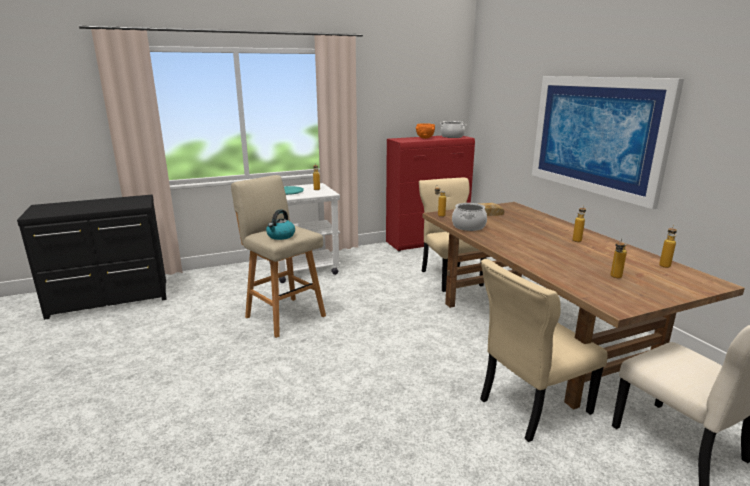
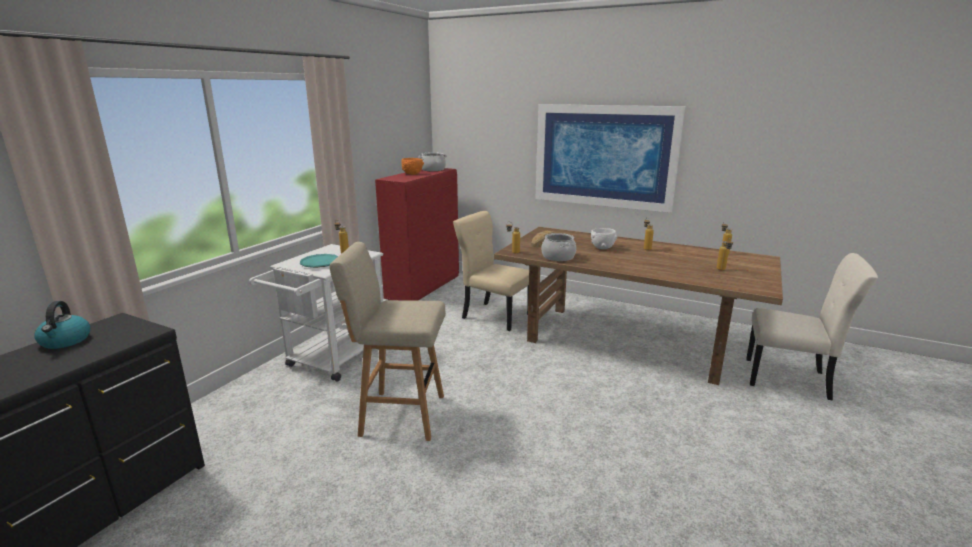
camera: 40 degrees left, 0 degrees up
(281, 236) = (414, 315): kettle -> kettle (65, 341)
(530, 229) = (602, 248): none -> white bowl
(531, 407) = (698, 396): beige chair -> none

